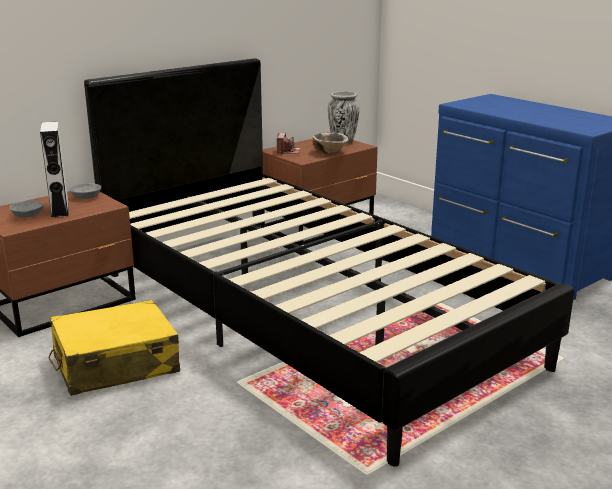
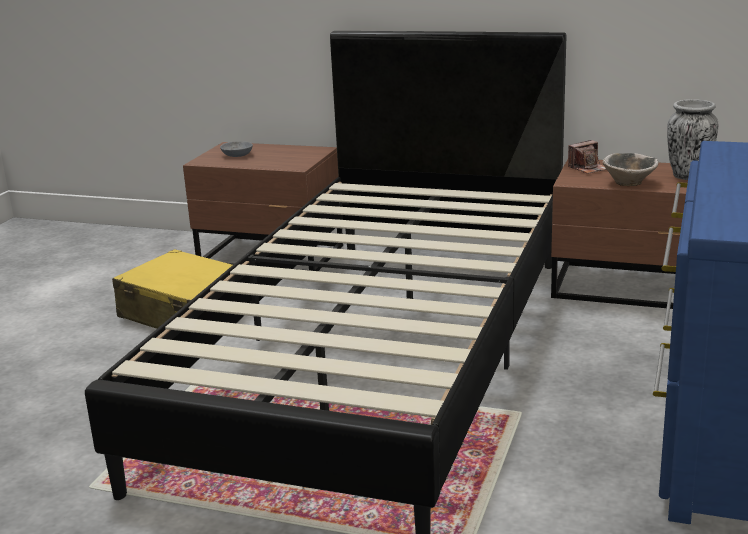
camera: 60 degrees right, 0 degrees up
(60, 210) = (263, 158): grey speaker -> none
(85, 197) = (306, 154): grey bowl -> none

